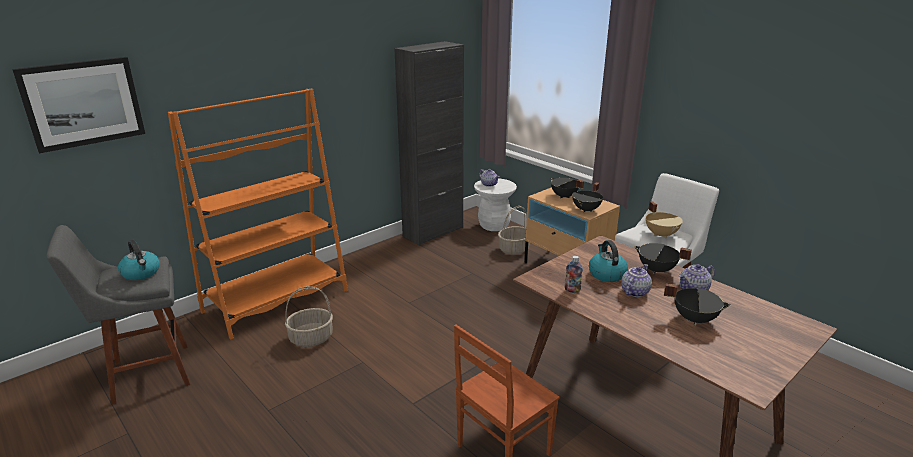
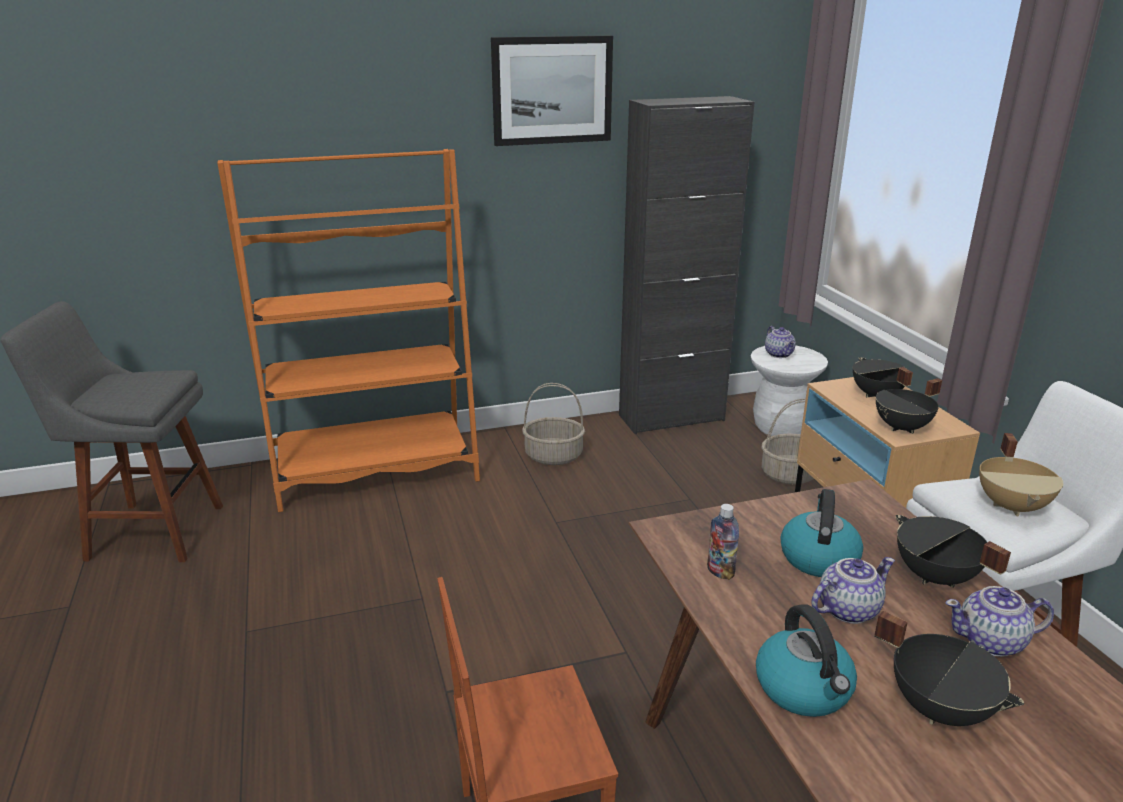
camera: 25 degrees right, 0 degrees up
(83, 103) = (123, 138): picture -> picture (552, 90)
(141, 273) = (140, 387): kettle -> kettle (804, 689)
(311, 338) = (380, 539): basket -> basket (554, 456)

